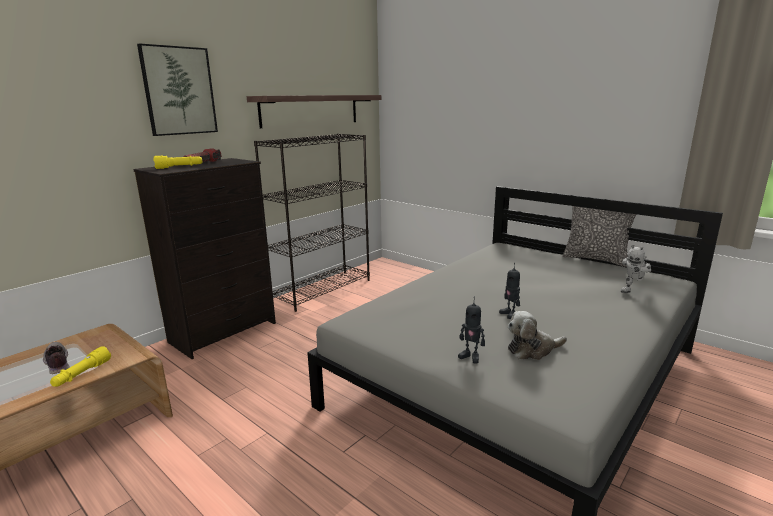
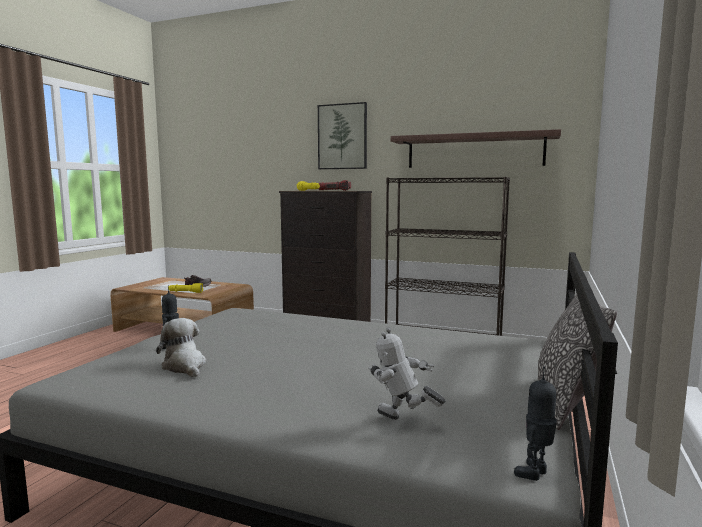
camera: 70 degrees right, 10 degrees down
(509, 314) = (272, 355): toy robot -> toy robot (535, 473)

